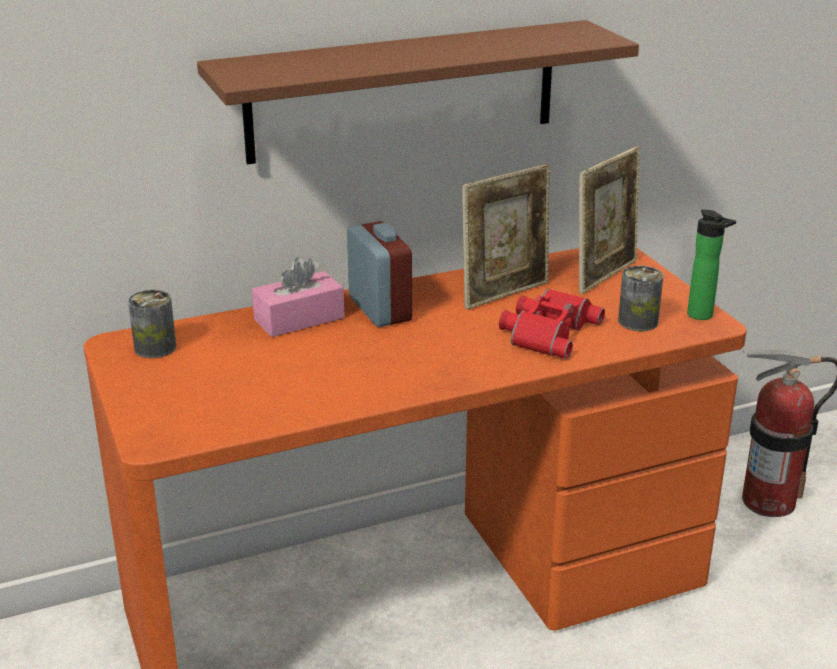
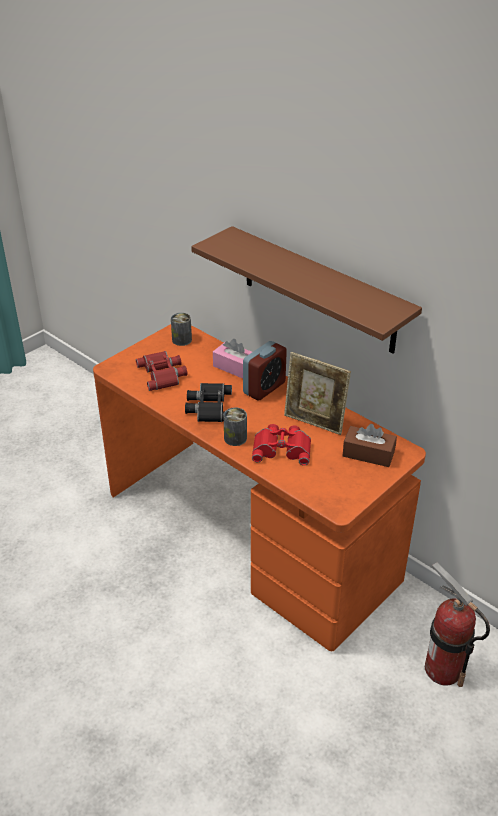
camera: 65 degrees right, 10 degrees up
(242, 388) = (163, 374): none -> red binoculars
(383, 366) = (208, 406): none -> black binoculars
(605, 275) = (368, 454): picture frame -> brown tissue box
(638, 321) = (318, 479): can -> can (235, 438)
(703, 316) = (345, 503): bottle -> none

